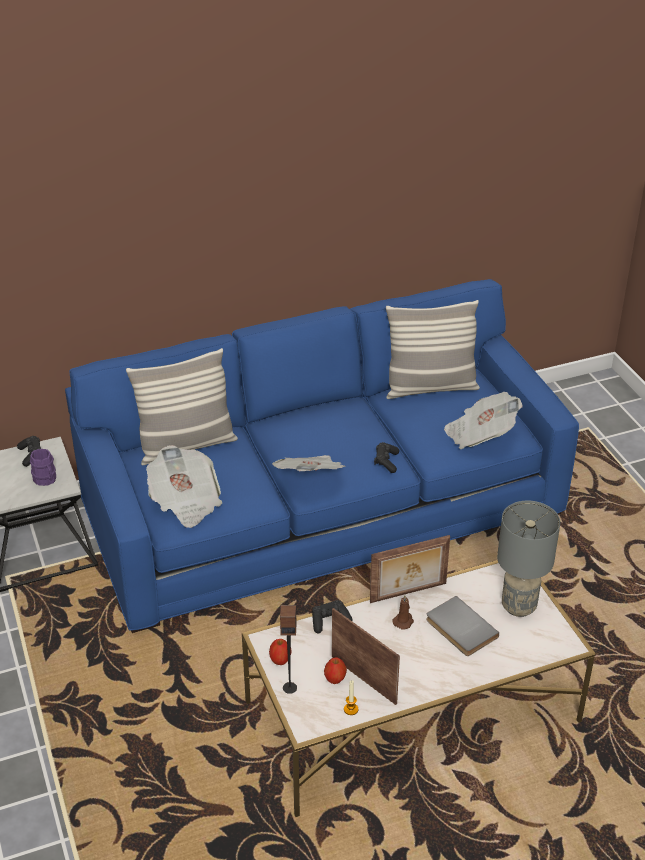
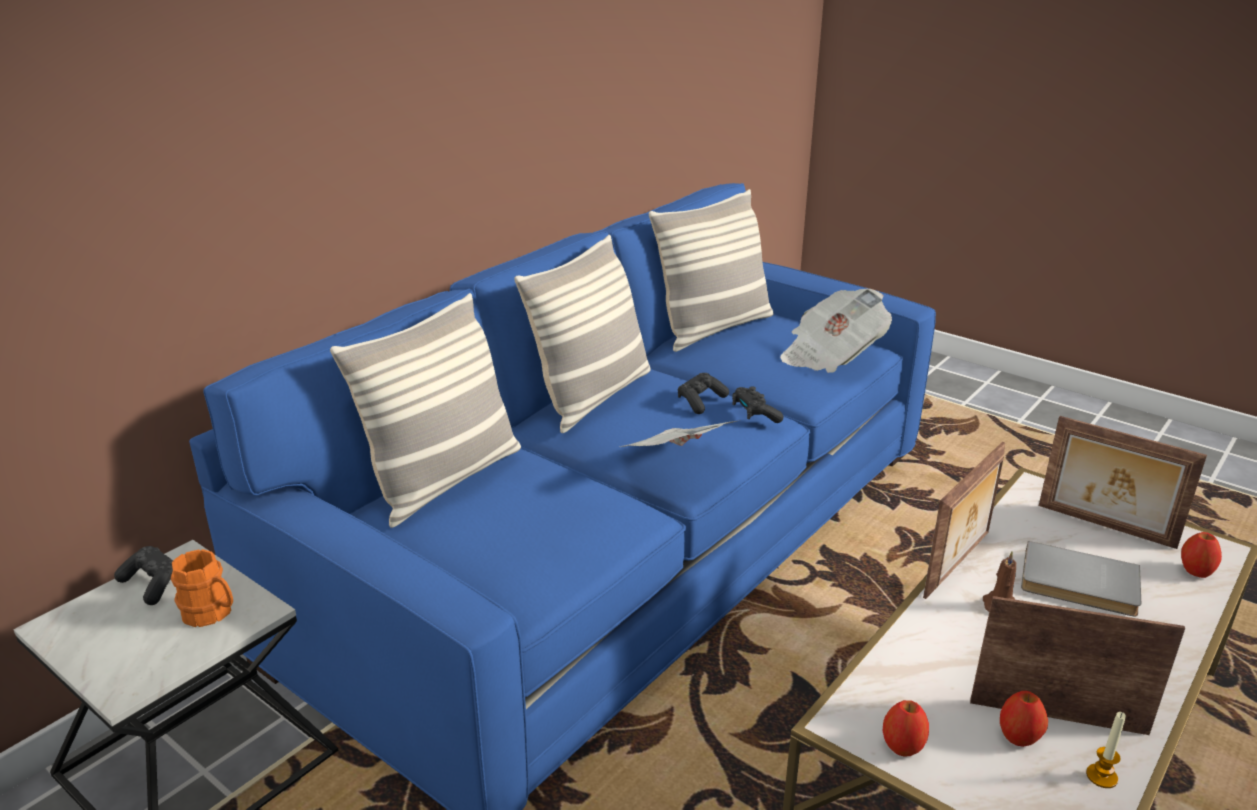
camera: 30 degrees left, 10 degrees down
(46, 480) = (212, 614): purple mug -> orange mug
(185, 502) = (515, 555): newspaper -> none
(290, 687) = (971, 787): speaker -> none
(307, 417) = (592, 397): none -> pillow
(329, 621) = (902, 649): black game controller -> black game controller (701, 401)
(519, 606) = (1105, 527): grey table lamp -> picture frame
(534, 649) = (1195, 571): none -> apple

